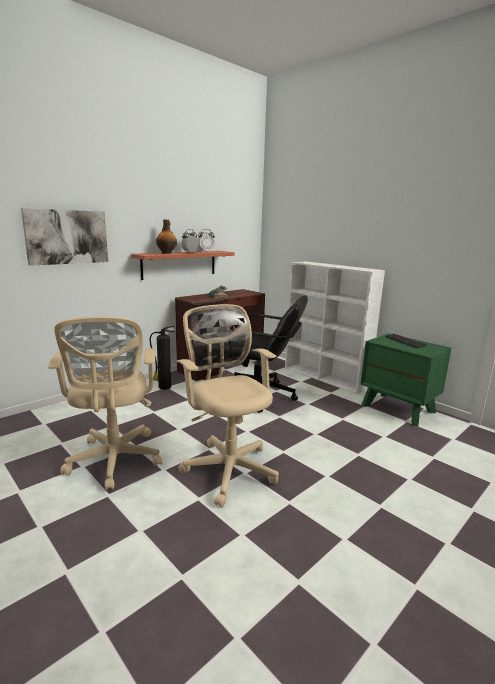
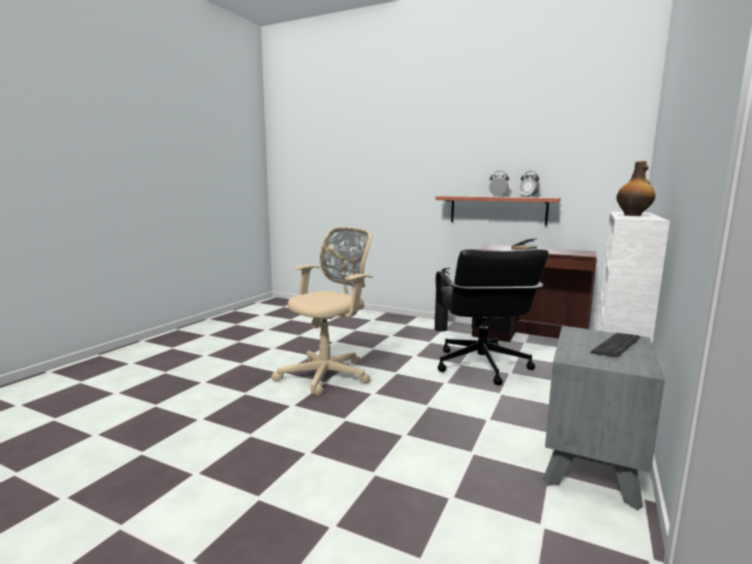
camera: 70 degrees right, 5 degrees down
(67, 237) = (392, 180): picture -> none
(114, 461) = (310, 341): beige office chair -> none
(167, 253) = (470, 196): bottle -> bottle (633, 215)
(398, 408) = (591, 465): green nightstand -> grey nightstand

